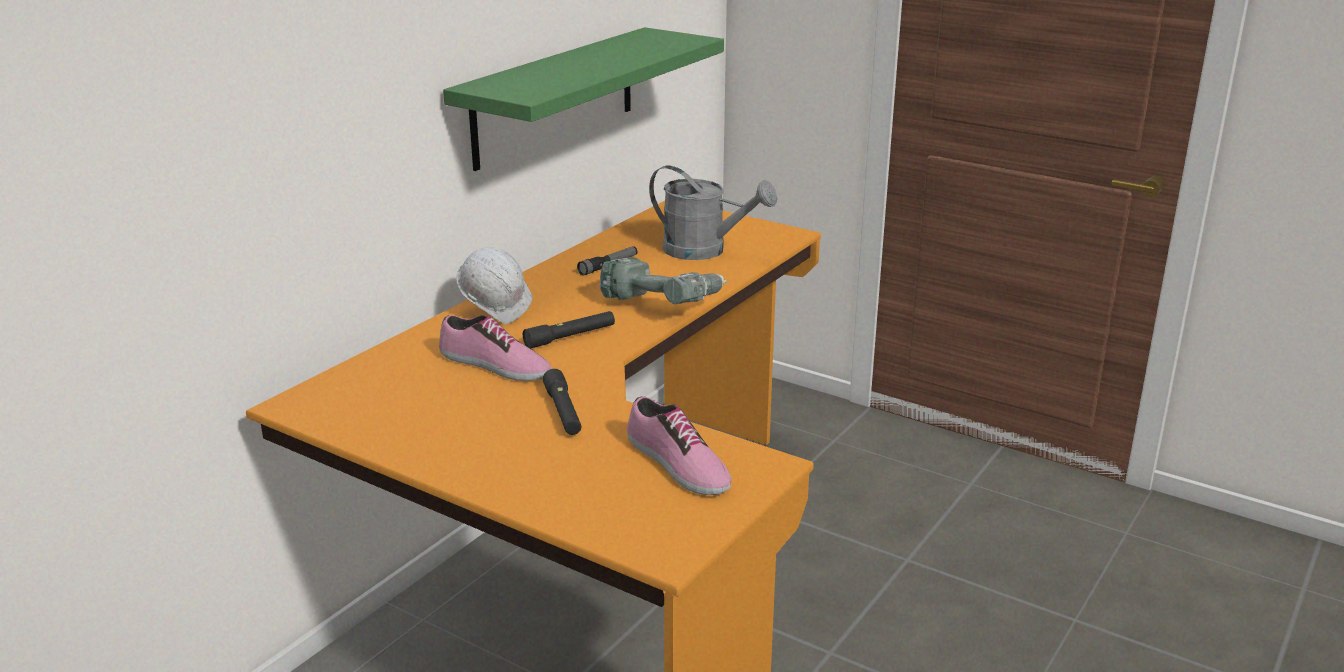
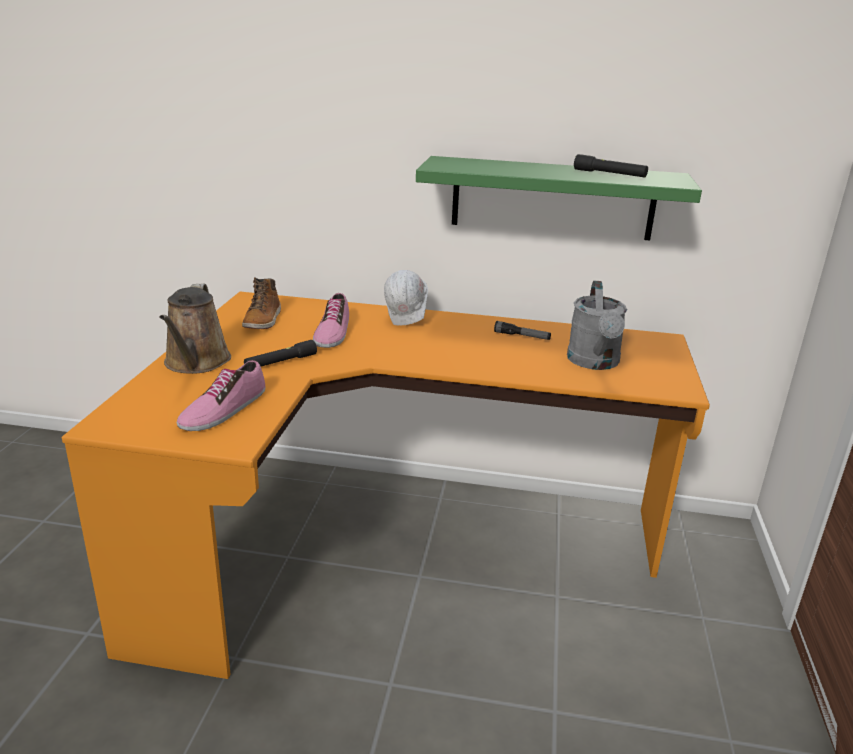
camera: 65 degrees right, 0 degrees up
(401, 405) = (263, 320): none -> boot
(514, 471) = (196, 363): none -> brown watering can
(570, 337) = (391, 345): black flashlight -> black flashlight (609, 174)
(664, 305) = (474, 365): power drill -> none

